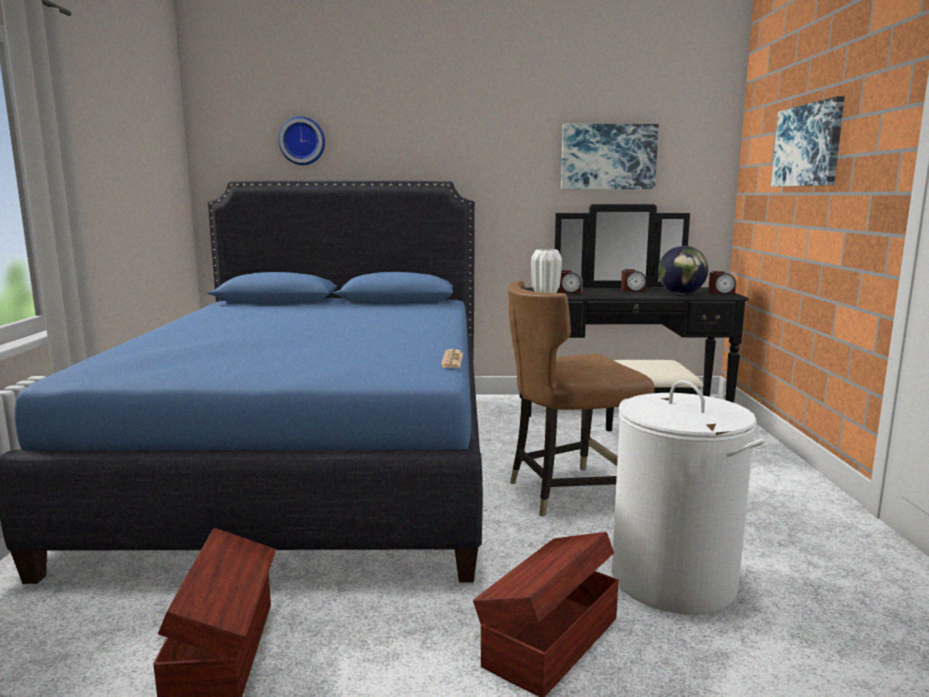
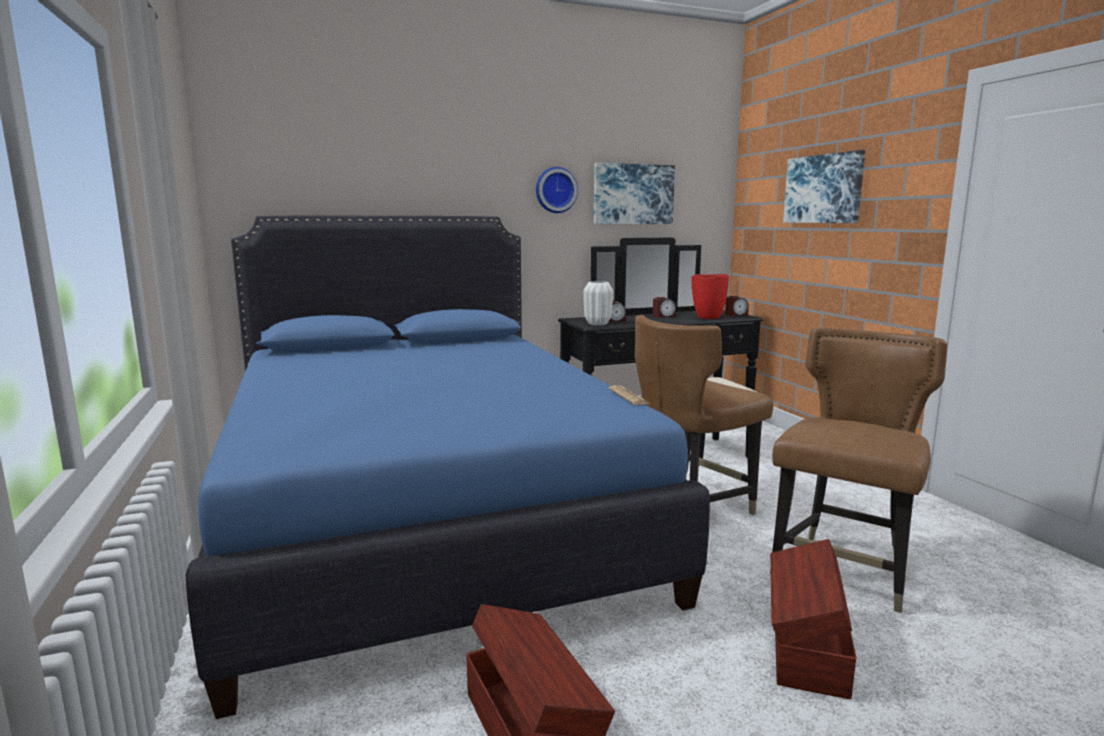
camera: 20 degrees left, 0 degrees up
(302, 141) = (337, 173): wall clock -> wall clock (555, 190)
(673, 580) = (843, 571): white laundry basket -> brown chair
(681, 294) = (708, 317): globe -> red vase

